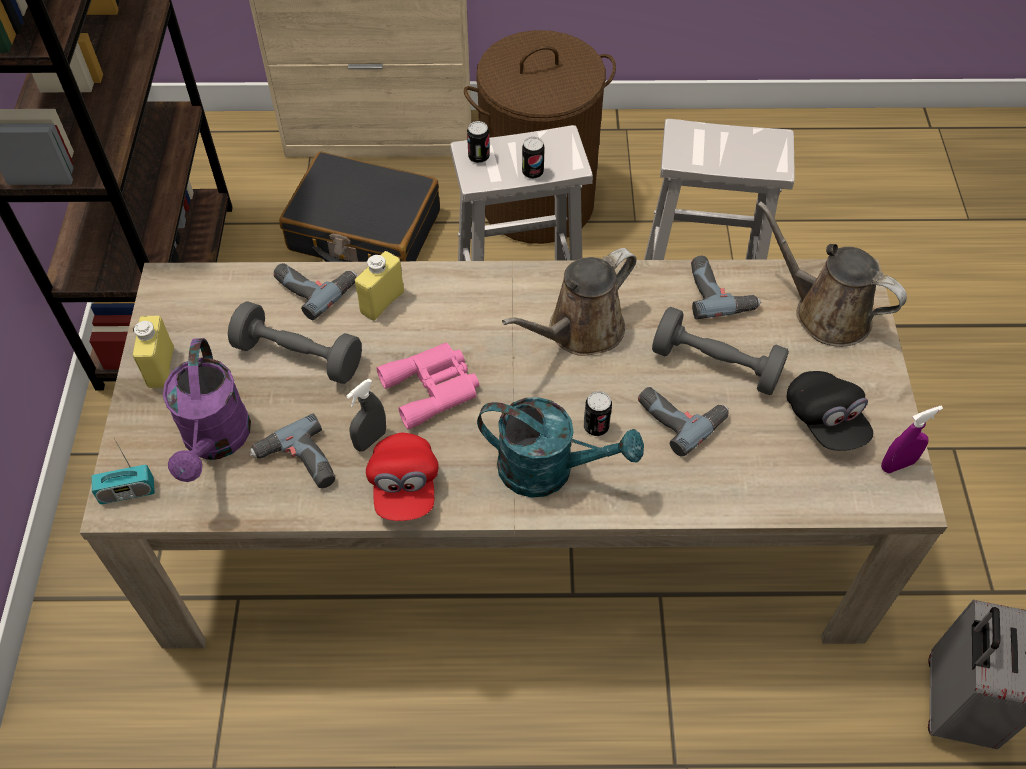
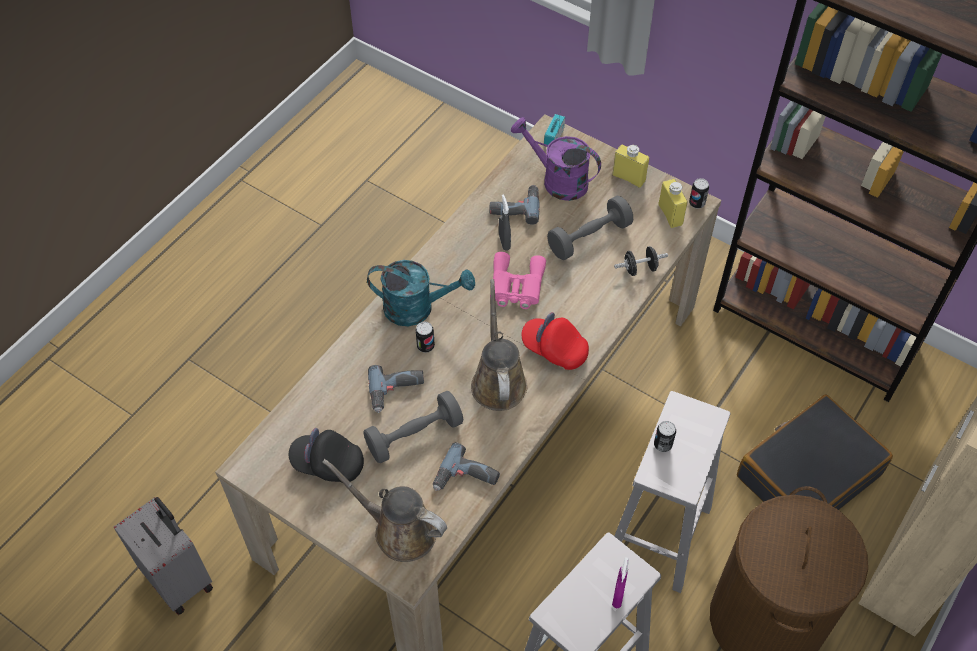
camera: 125 degrees right, 0 degrees up
(314, 286) = (640, 269): power drill -> black dumbbell
(382, 302) = (601, 295): yellow bottle -> yellow bottle (670, 215)
(404, 487) = (462, 242): red cap -> red cap (554, 349)
(478, 157) = (701, 420): can -> can (697, 203)
(549, 470) = (417, 308): turquoise watering can -> turquoise watering can turned 135 degrees counterclockwise
(825, 313) = (399, 530): brown watering can -> brown watering can turned 135 degrees counterclockwise
(897, 464) = (269, 478): purple spray bottle -> purple spray bottle (618, 595)

